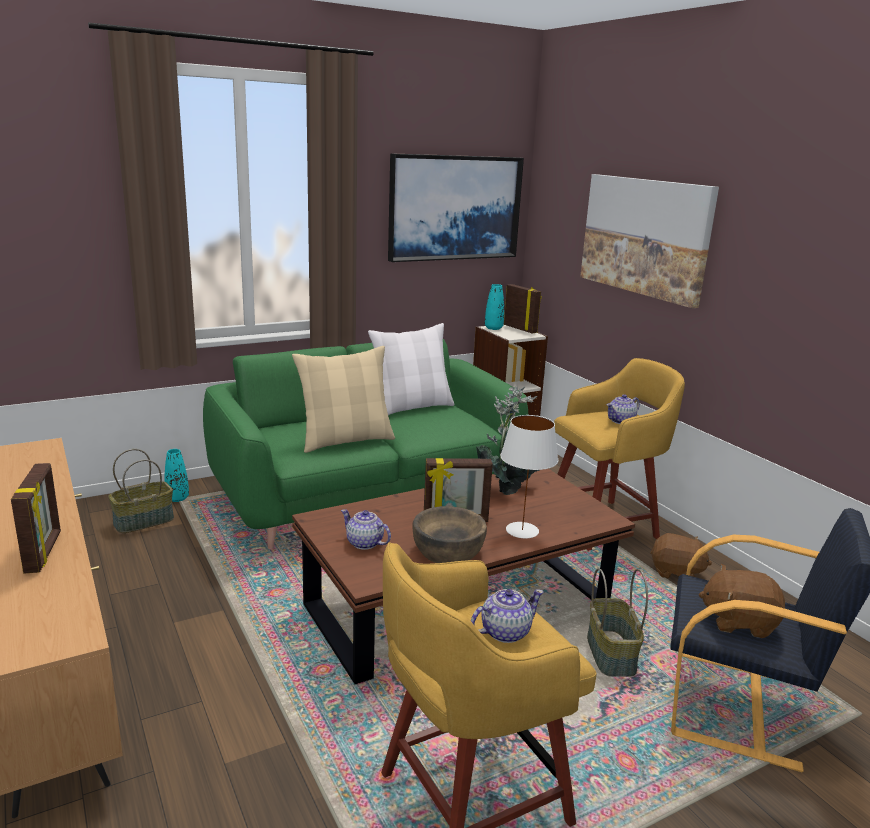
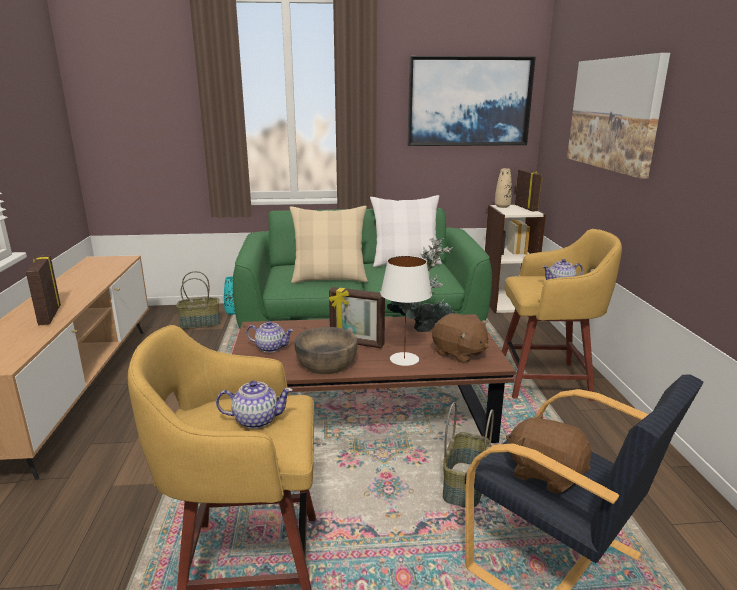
camera: 25 degrees right, 0 degrees up
(44, 552) = (49, 315): picture frame -> picture frame turned 150 degrees clockwise
(365, 543) = (270, 348): teapot -> teapot turned 135 degrees clockwise
(493, 328) = (502, 206): turquoise vase -> beige vase
(676, 572) = (588, 432): brown plush toy -> brown plush toy (459, 354)

